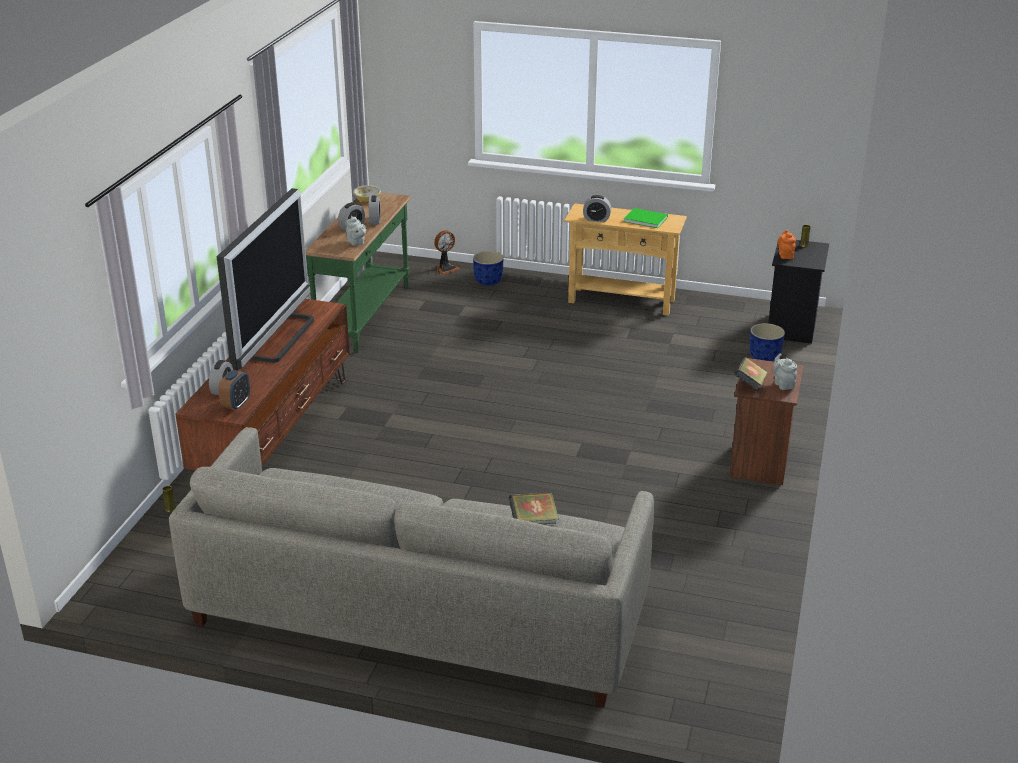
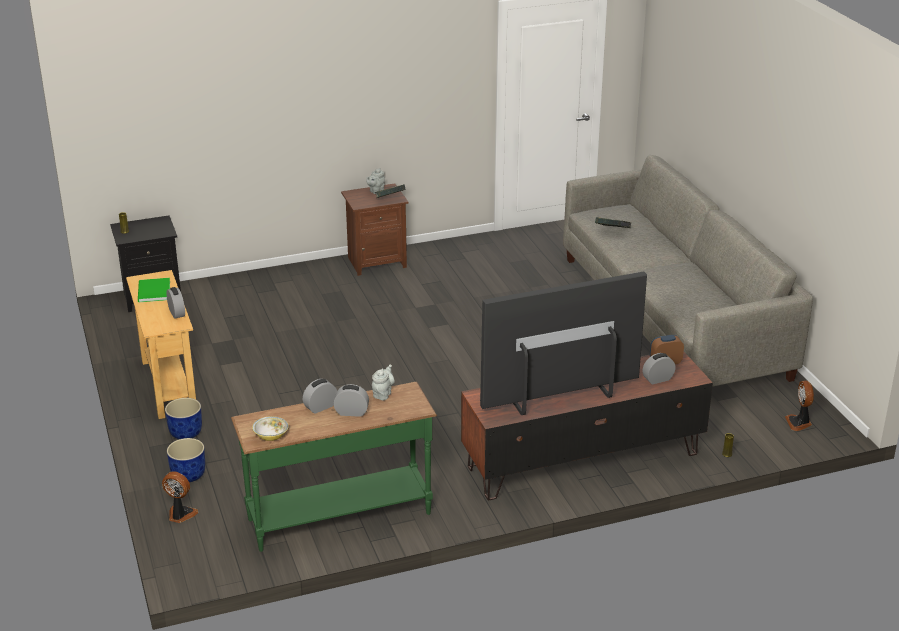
camera: 125 degrees left, 0 degrees up
(139, 580) = (799, 423): none -> fan
(765, 357) = (217, 296): blue planter -> blue planter (186, 432)
(785, 255) = (154, 234): orange teapot -> none

